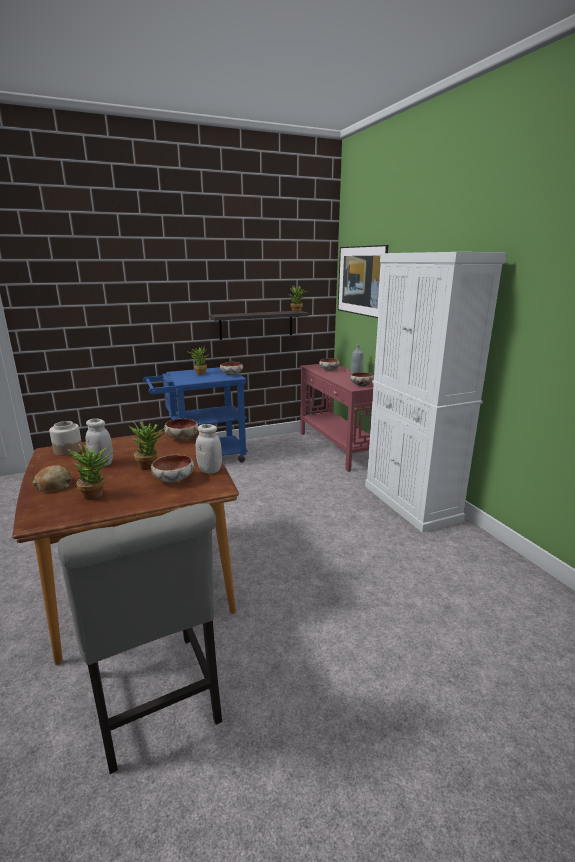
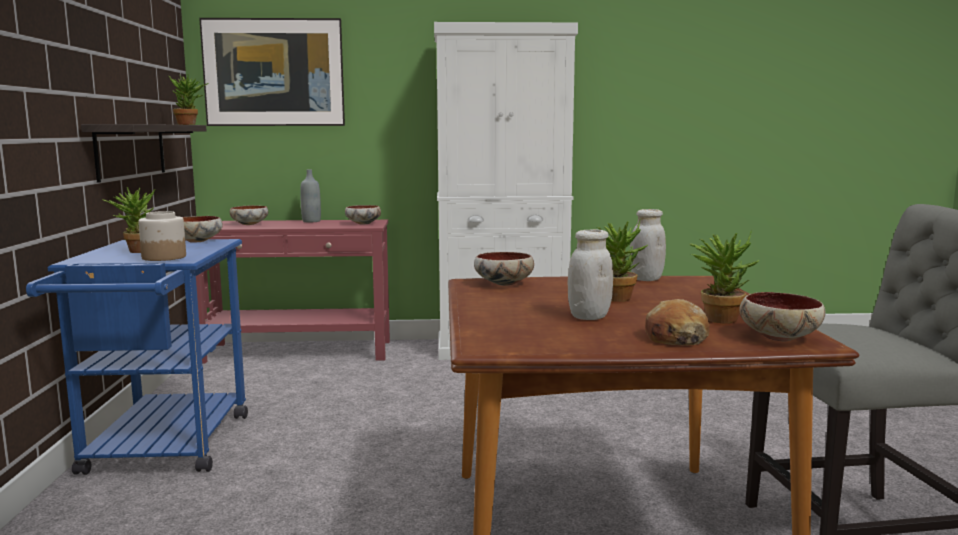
camera: 70 degrees left, 10 degrees down
(68, 450) = (501, 335): jar -> jar (163, 257)
(174, 479) = (672, 290): bowl -> bowl (778, 337)

